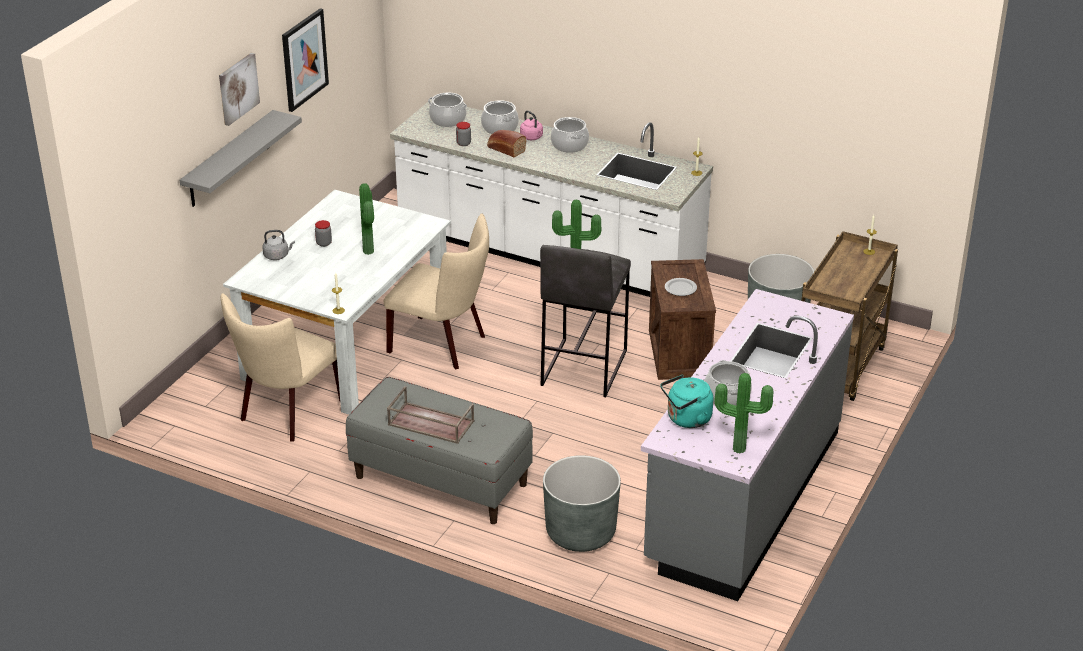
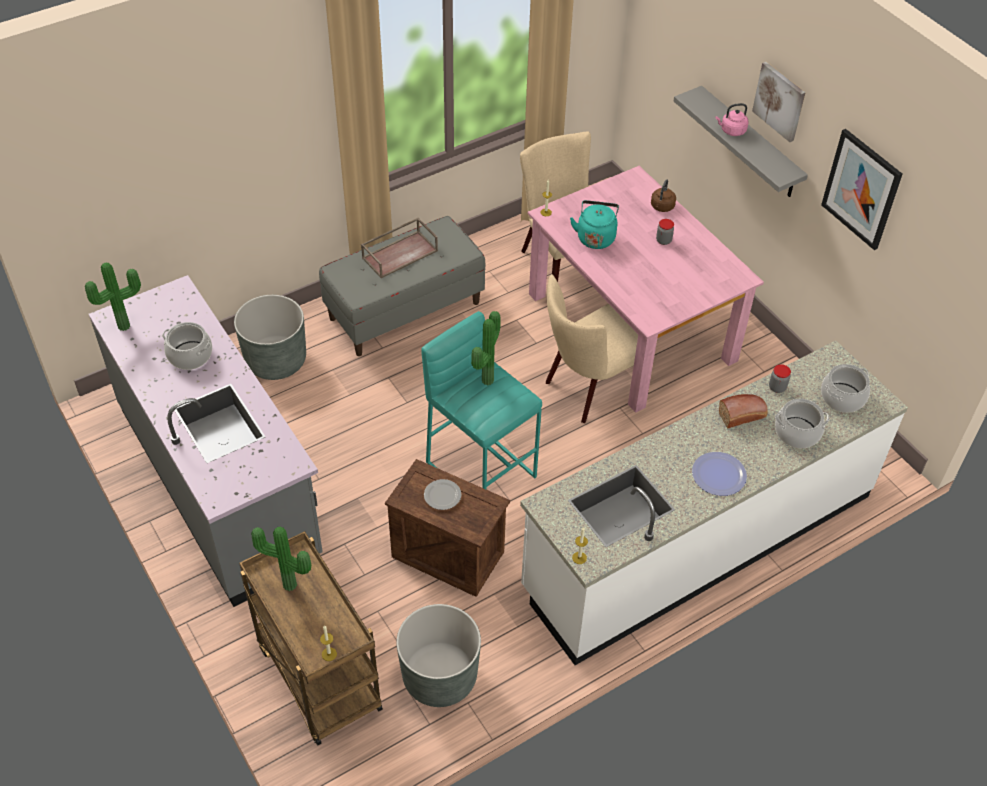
camera: 120 degrees right, 15 degrees up
(277, 256) = (662, 207): grey kettle -> brown kettle
(346, 346) = (632, 327): white dining table -> pink dining table
(370, 251) = (628, 264): potted plant -> potted plant (288, 587)
(532, 137) = (757, 450): pink kettle -> pink kettle (731, 131)
(570, 145) = (718, 475): cooking pot -> plate
(583, 368) = (481, 468): grey stool -> turquoise stool
(686, 419) = (188, 315): turquoise kettle -> turquoise kettle (595, 237)

